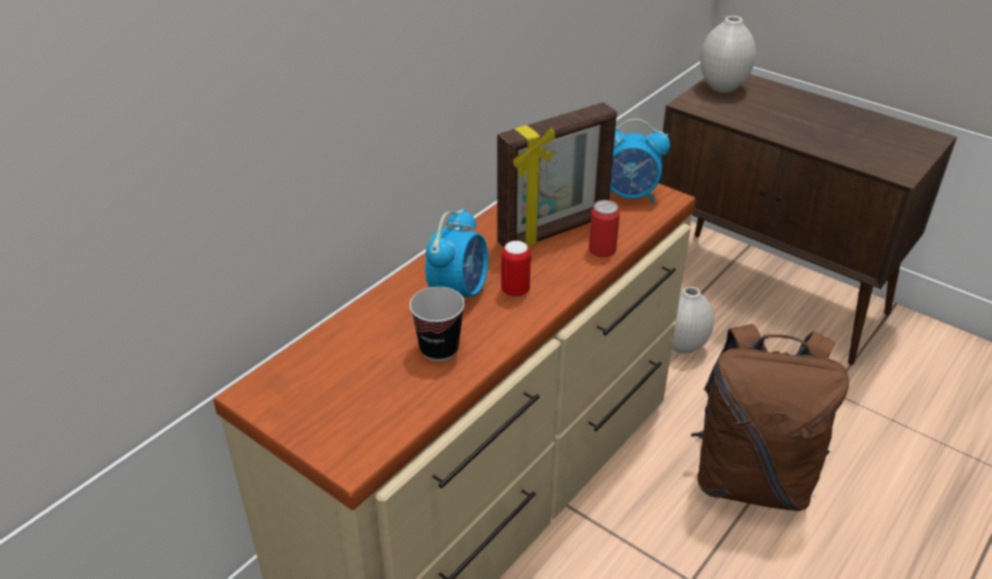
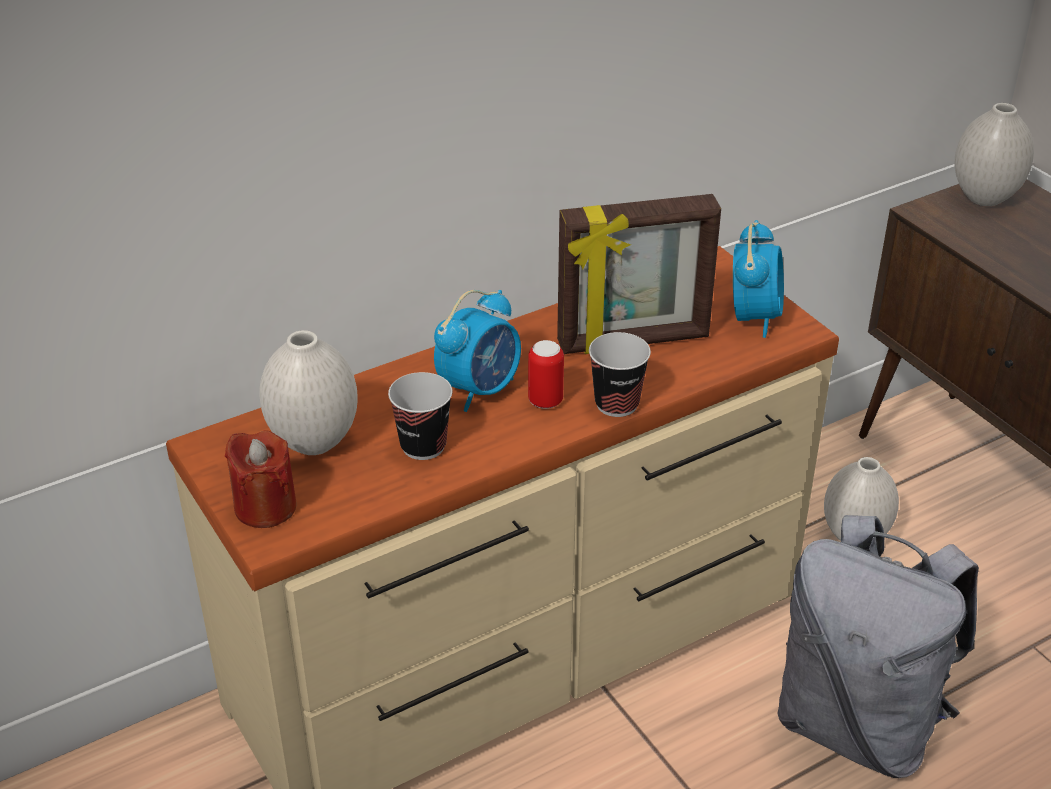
camera: 20 degrees right, 0 degrees up
(333, 433) = (265, 507): none -> red candle
(347, 367) = (315, 442): none -> white vase
(570, 281) = (617, 404): none -> cup
(602, 250) = (677, 376): can -> none
(629, 195) = (754, 317): alarm clock -> alarm clock turned 105 degrees counterclockwise
(751, 478) = (858, 724): brown backpack -> grey backpack

